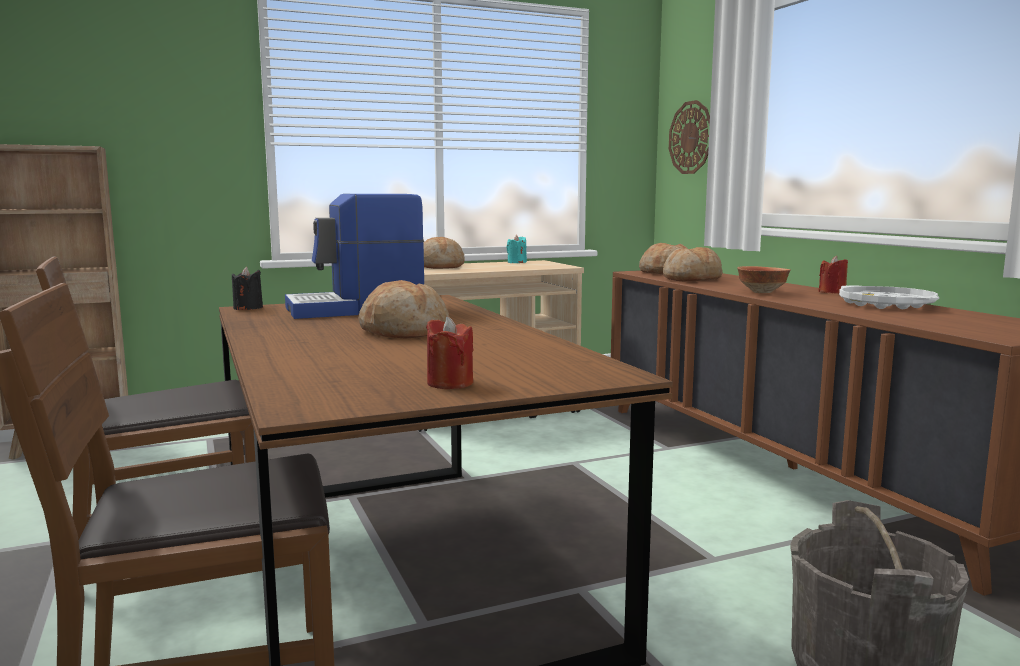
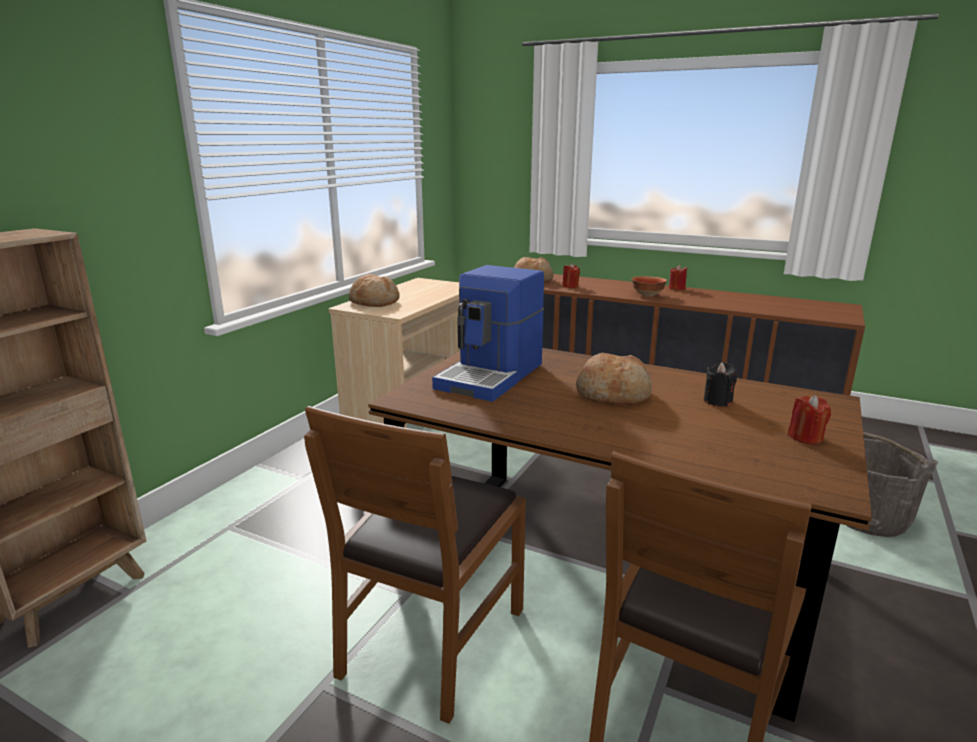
camera: 40 degrees left, 10 degrees up
(248, 308) = (405, 399): black candle -> black candle (717, 401)
(517, 262) = (412, 285): turquoise candle -> none
(691, 137) = (498, 164): wall clock -> none
(692, 279) = (570, 286): bread -> red candle
(886, 305) = (732, 297): white tray -> none

